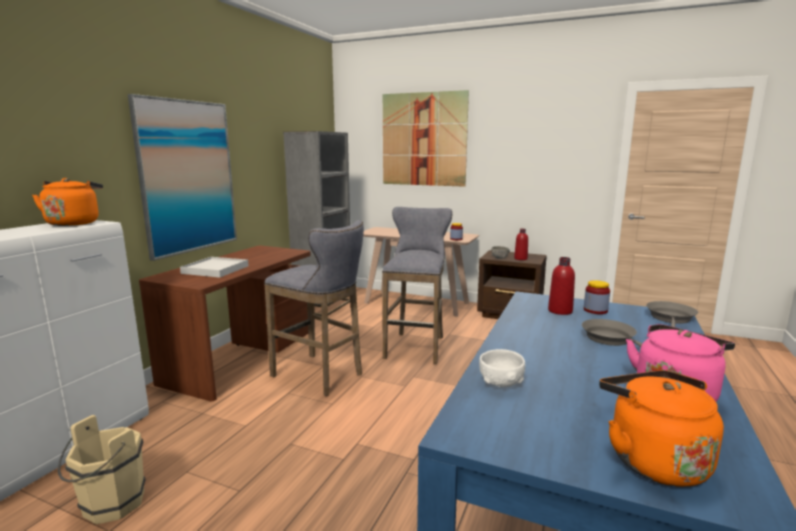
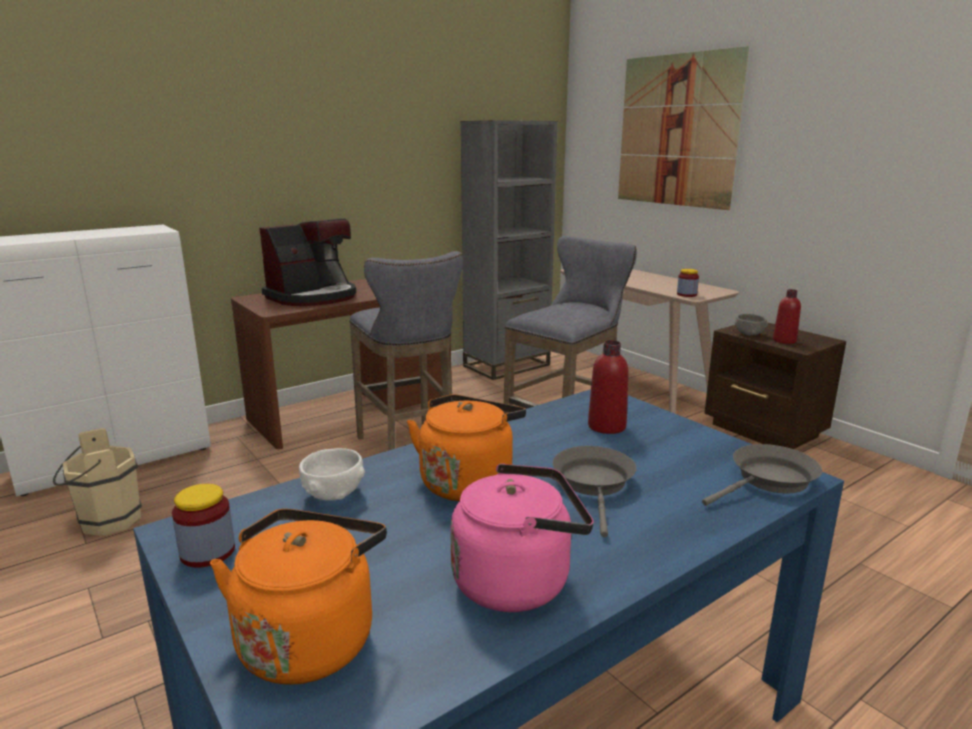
camera: 30 degrees right, 5 degrees up
(74, 223) = (141, 229): orange kettle -> orange kettle (468, 481)
(188, 177) = (306, 181): picture -> none
(215, 269) = (313, 297): white tray -> coffee machine
(595, 310) = (665, 438): jar -> jar (207, 552)

